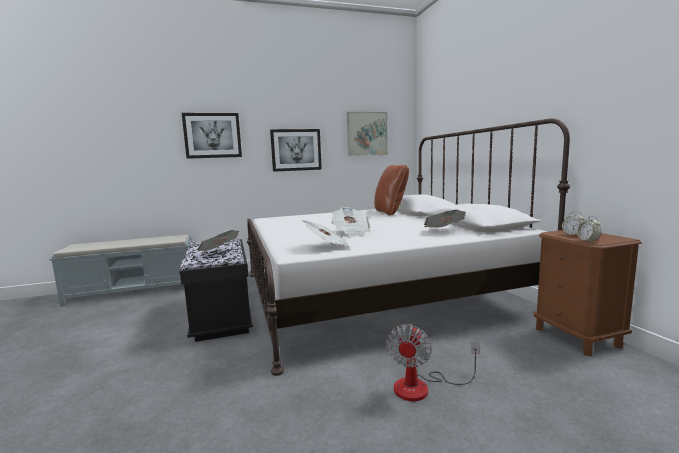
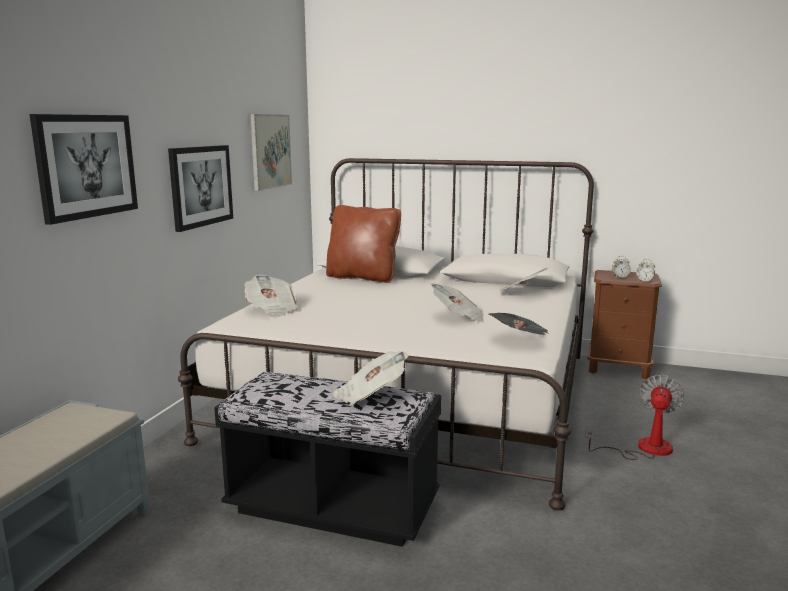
camera: 55 degrees left, 5 degrees up
(299, 216) = (271, 310): none -> newspaper
(422, 387) = (643, 449): fan -> fan turned 120 degrees counterclockwise

